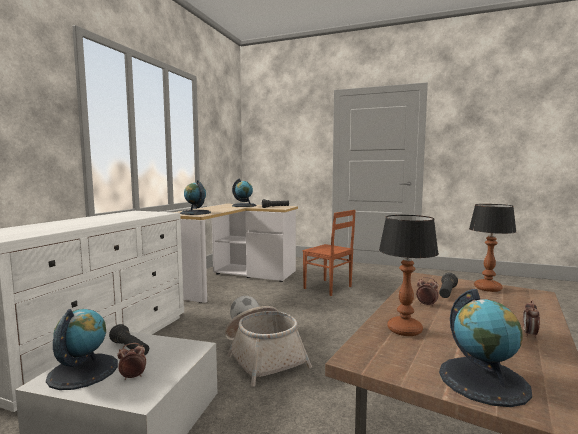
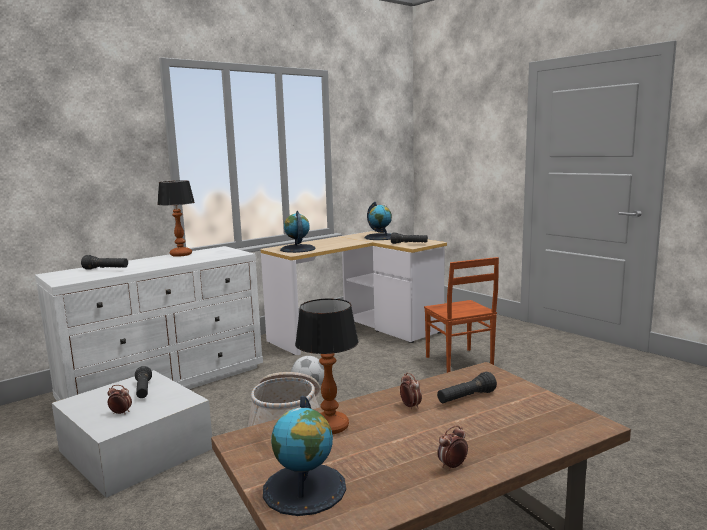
camera: 30 degrees right, 5 degrees up
(39, 228) = (106, 269): none -> black flashlight
(83, 371) = (98, 400): globe -> none
(488, 288) = (537, 403): table lamp -> table lamp (181, 255)

